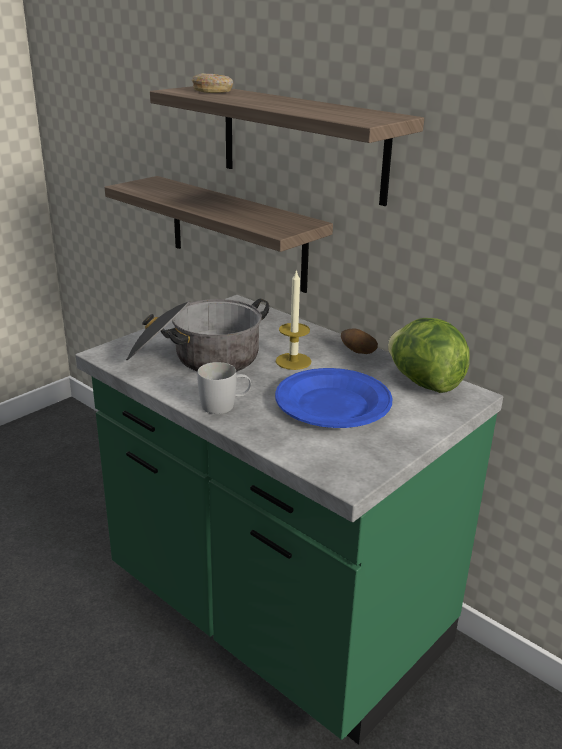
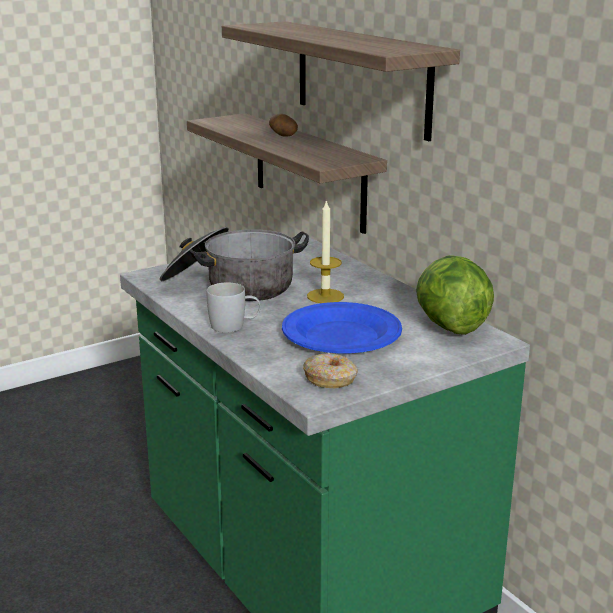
camera: 15 degrees right, 5 degrees down
(213, 91) = (281, 26): donut -> donut (331, 379)
(357, 352) = (397, 294): potato -> potato (283, 136)

